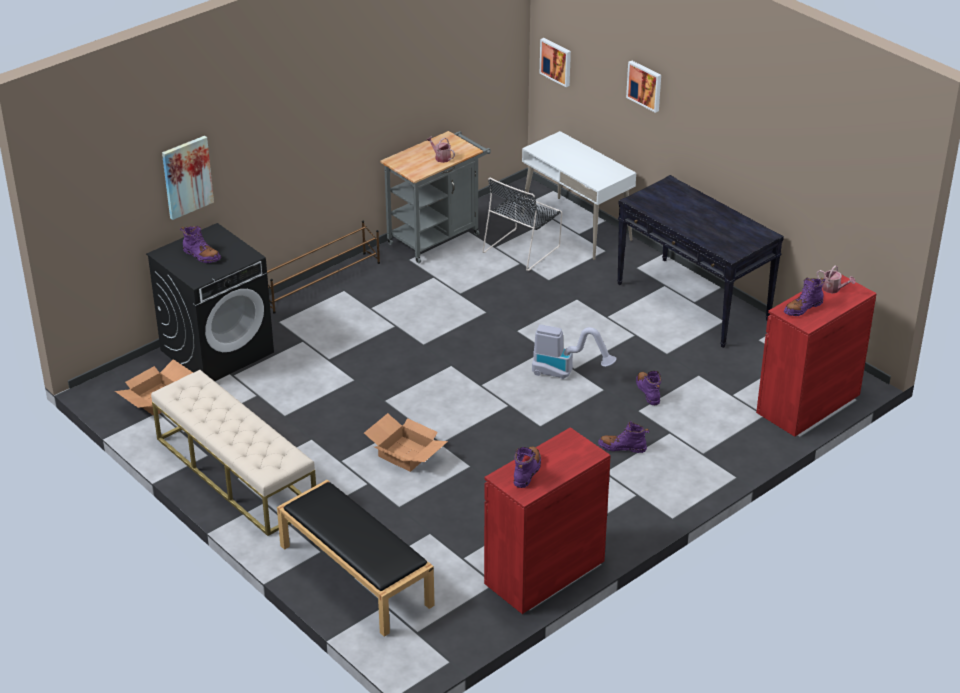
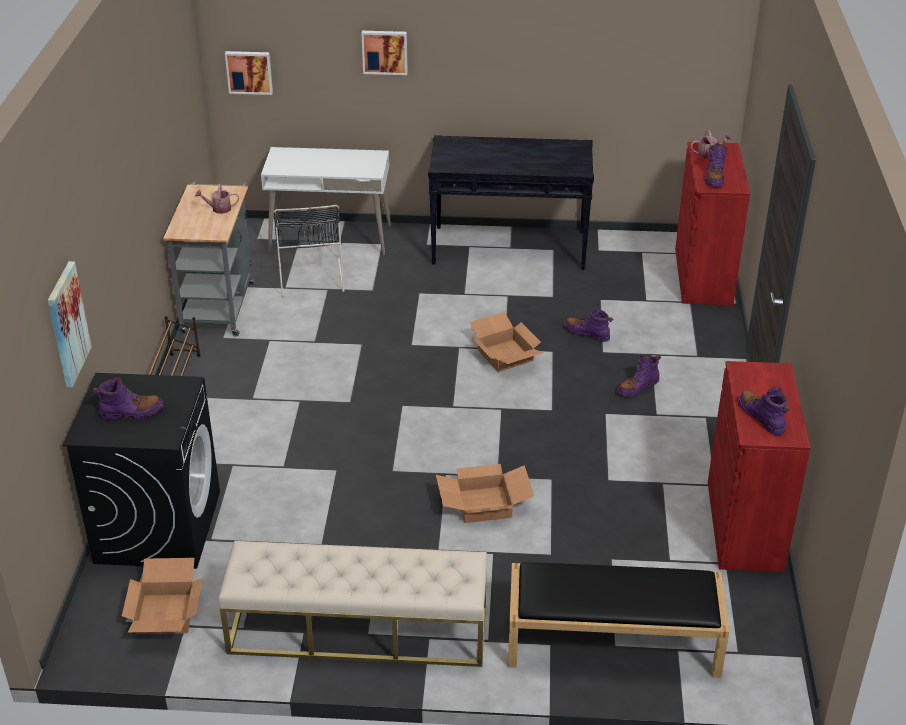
camera: 45 degrees left, 0 degrees up
(566, 373) = (504, 355): vacuum cleaner -> cardboard box

